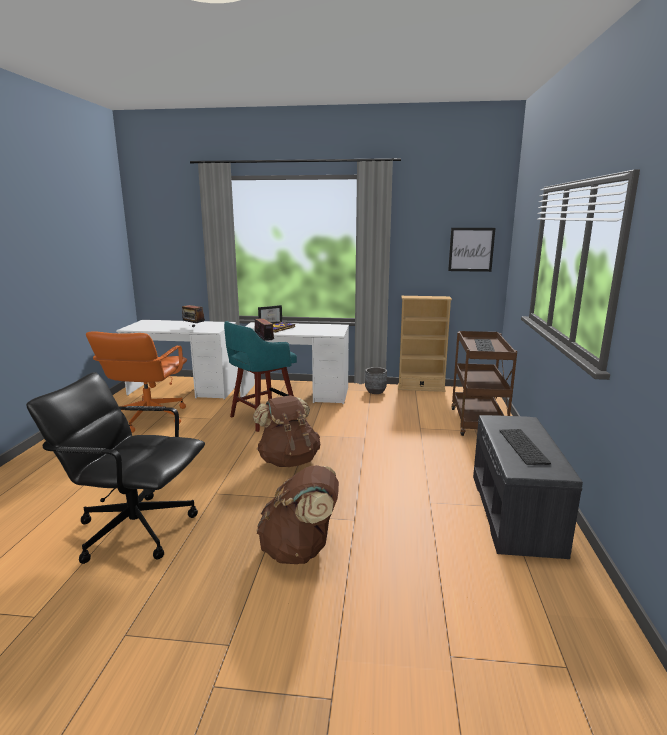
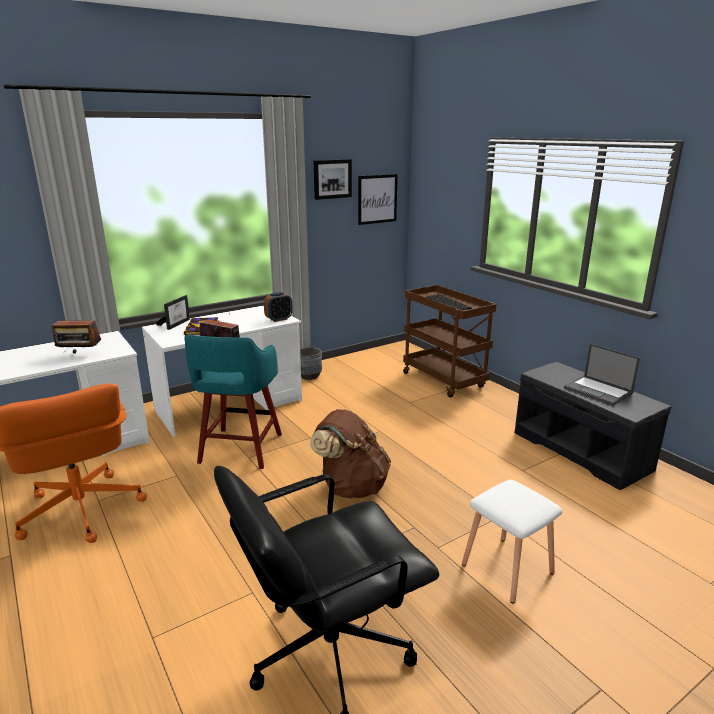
camera: 40 degrees left, 5 degrees up
(300, 550) = (509, 569): brown backpack -> white stool
(332, 332) = (279, 319): none -> alarm clock
(421, 388) = (345, 359): beige bookcase -> none
(423, 229) = (332, 179): none -> picture
(525, 446) = (599, 391): keyboard -> laptop

